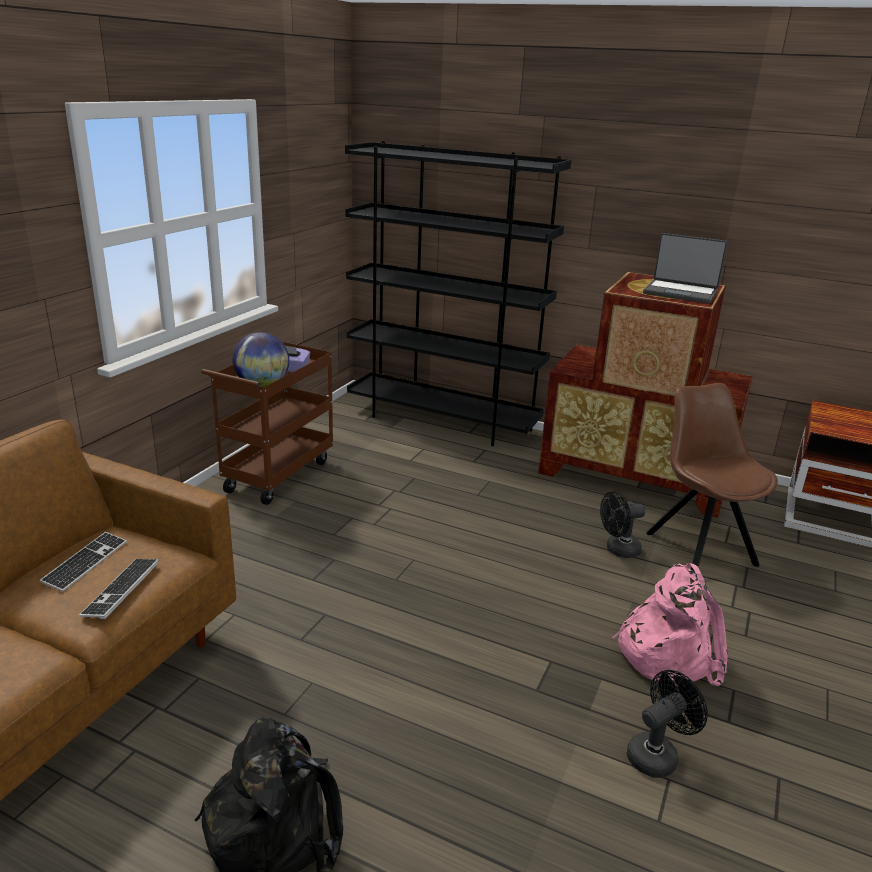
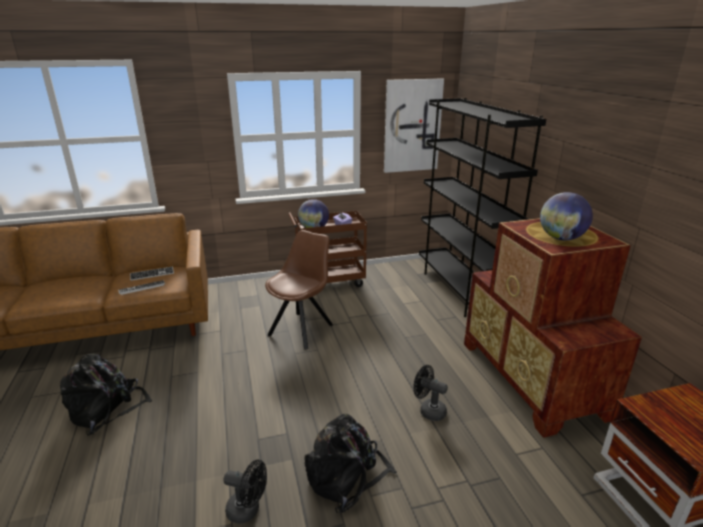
camera: 50 degrees right, 0 degrees up
(314, 190) = (412, 126): none -> picture
(666, 653) = (347, 476): pink backpack -> black backpack
(680, 293) = (561, 238): laptop -> globe
(699, 548) = (486, 444): brown chair -> brown chair (301, 330)

